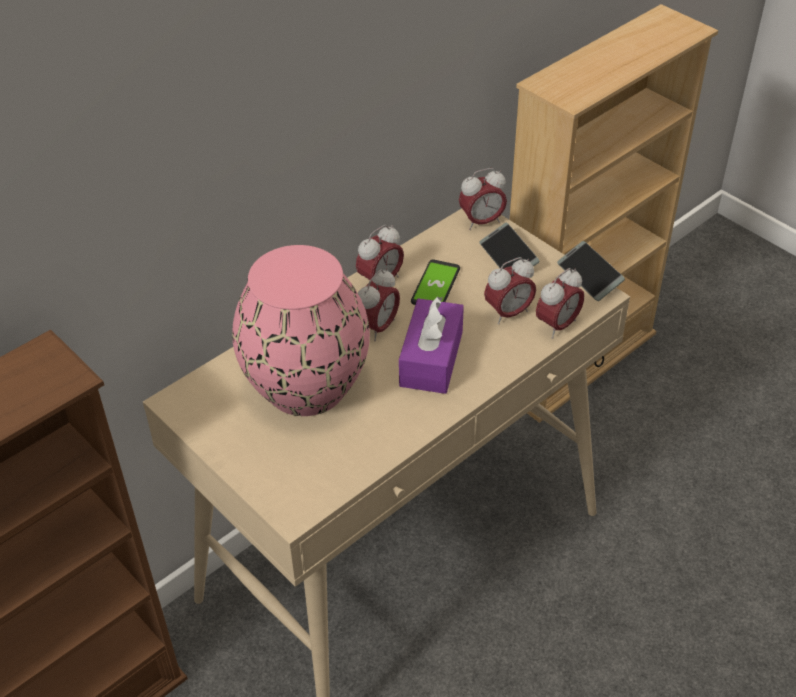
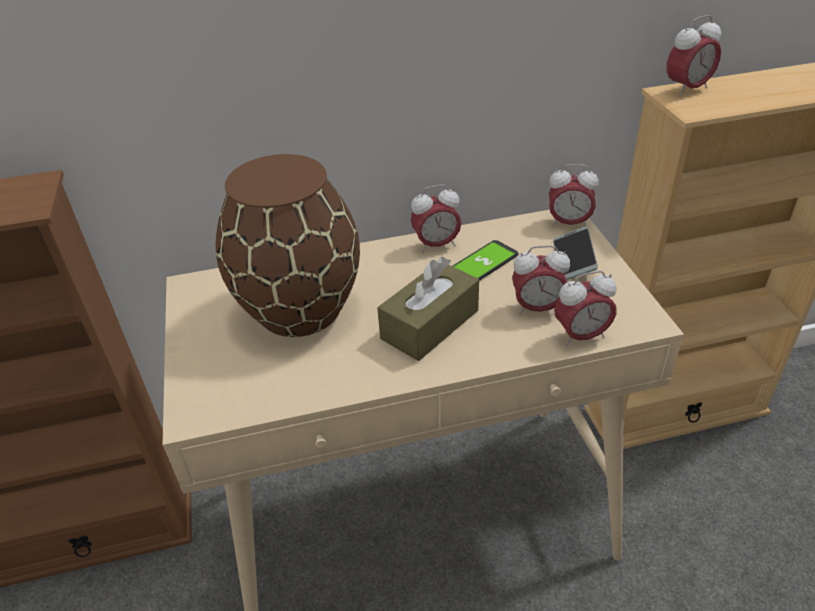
camera: 30 degrees right, 5 degrees down
(304, 387) = (298, 310): pink vase -> brown vase
(378, 327) = (403, 282): alarm clock -> alarm clock (687, 90)
(431, 359) = (430, 324): purple tissue box -> brown tissue box
(589, 276) = (648, 301): phone -> none

